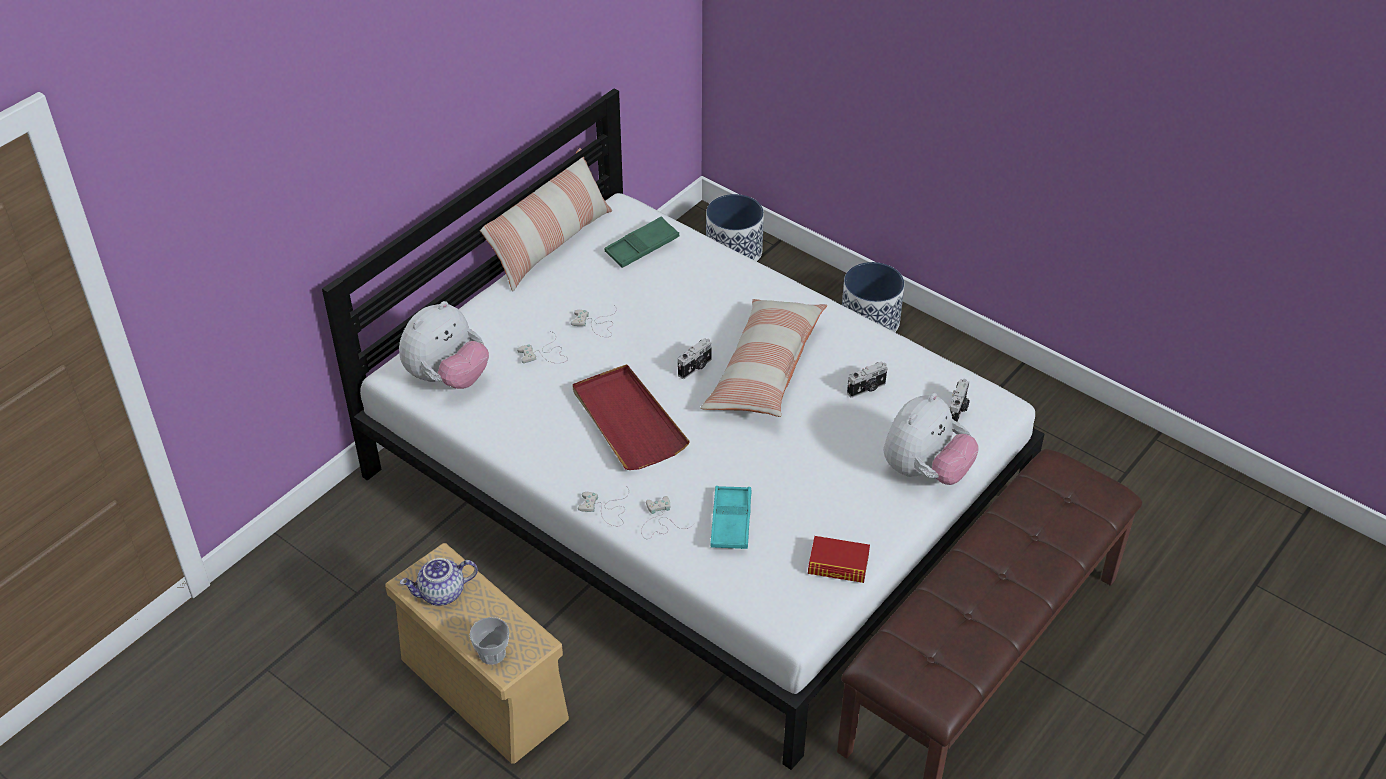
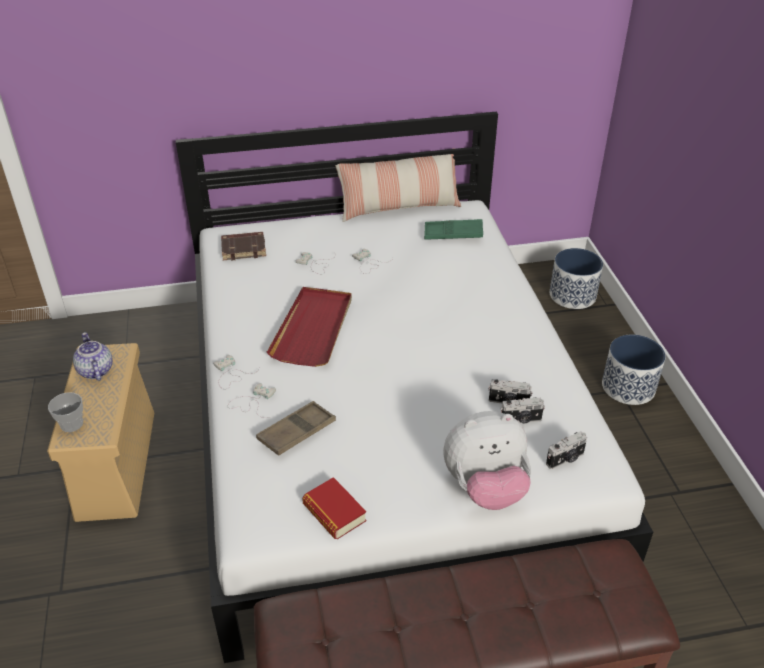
camera: 40 degrees right, 5 degrees down
(442, 594) = (94, 371): teapot -> teapot turned 45 degrees clockwise
(447, 377) = (244, 249): plush toy -> brown book
(696, 368) = (399, 321): camera -> camera (521, 420)
(731, 521) = (297, 432): turquoise tray -> brown tray
(765, 370) = (446, 348): pillow -> none

